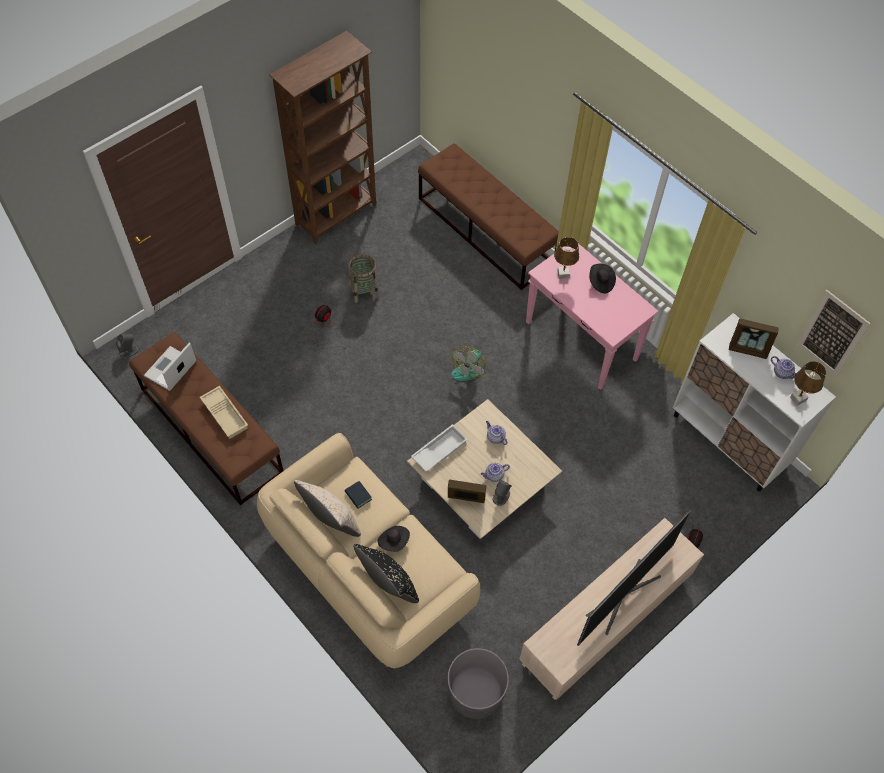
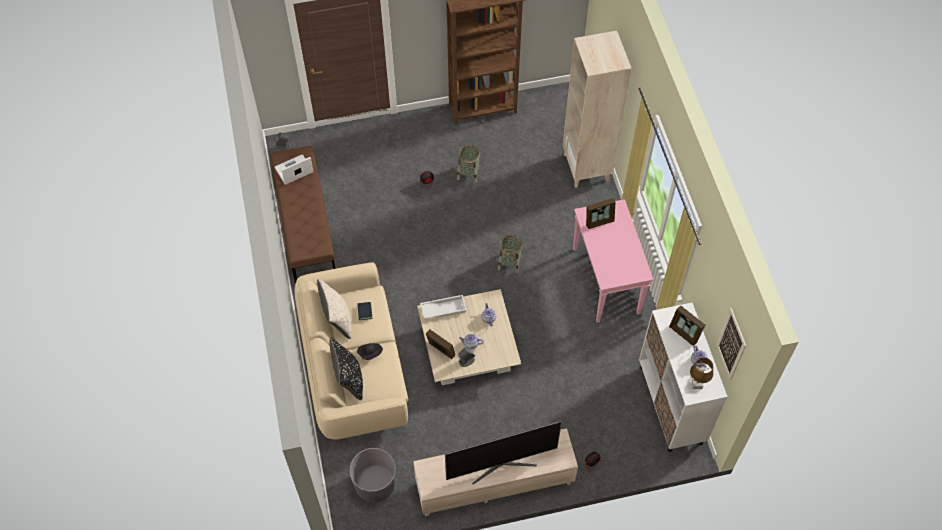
camera: 30 degrees right, 0 degrees up
(226, 414) = (311, 217): beige tray -> none
(469, 368) = (509, 263): fan -> basket
(486, 231) = (586, 168): brown bench -> beige bookcase
(563, 274) = (599, 221): brown table lamp -> picture frame
(601, 282) = (623, 240): black hat -> none

